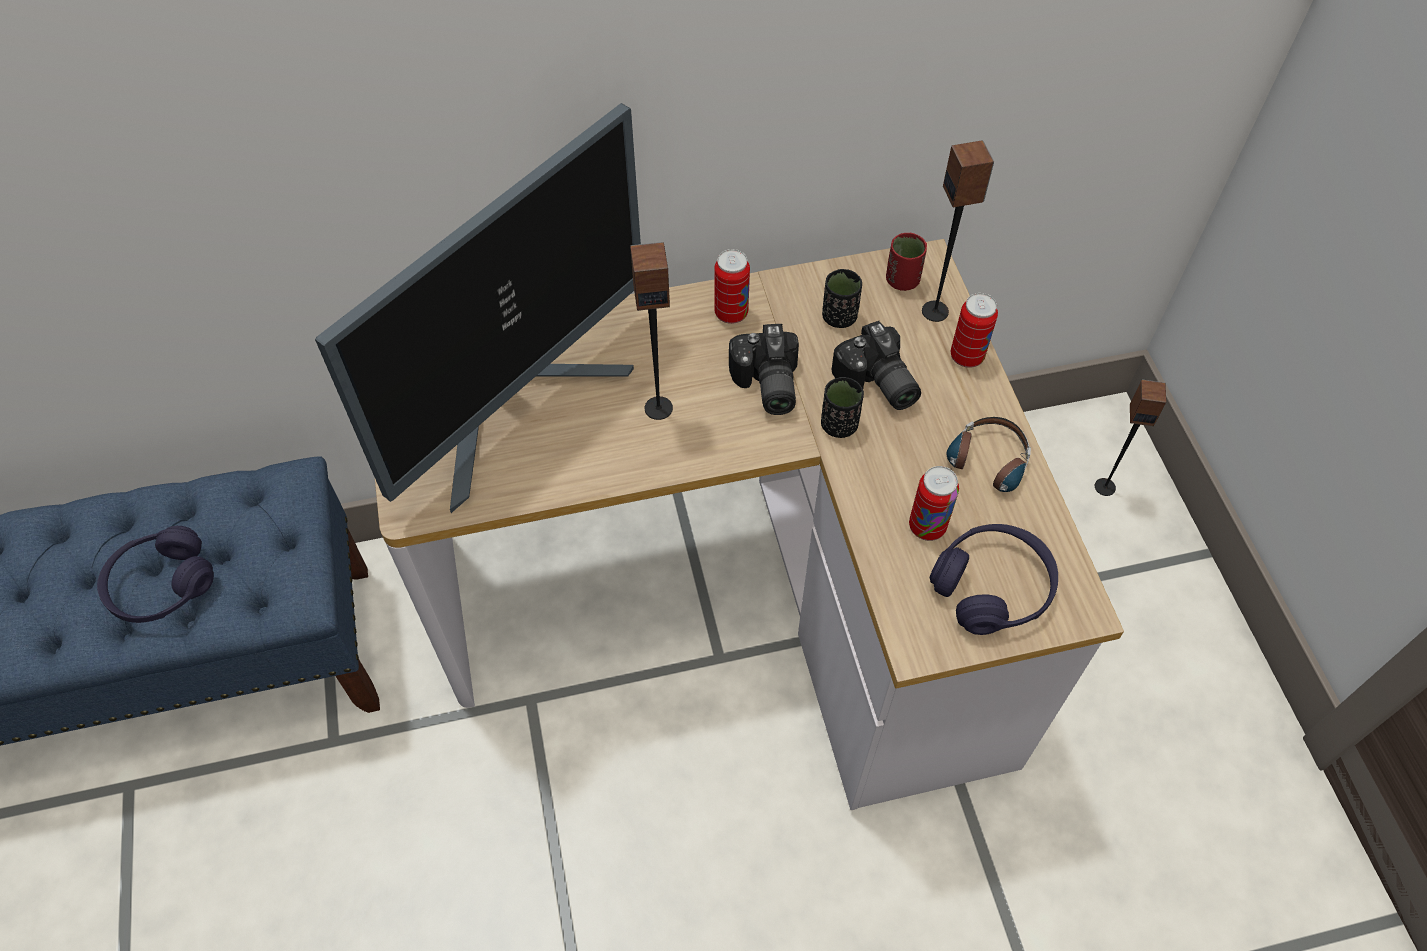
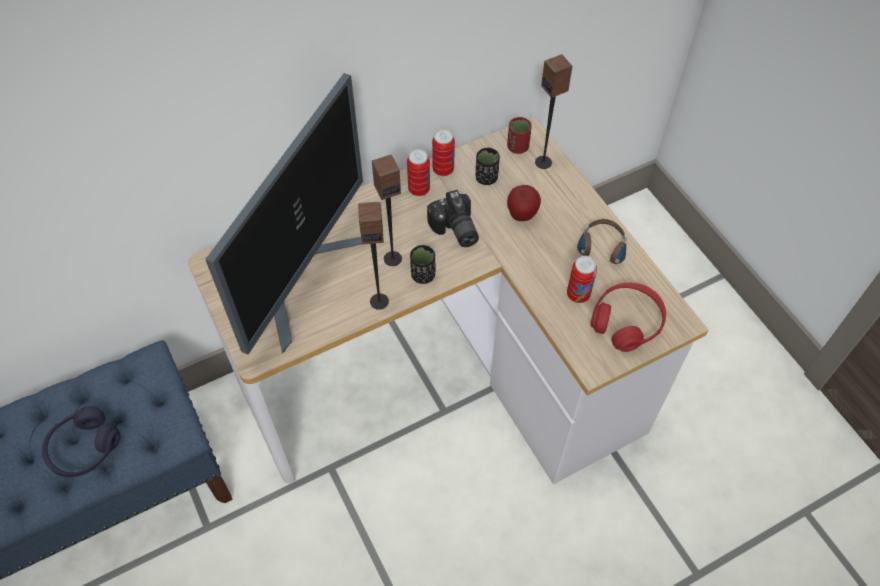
camera: 15 degrees left, 0 degrees up
(839, 425) = (507, 244): black cup -> black cup (423, 275)
(876, 385) = (522, 215): camera -> apple
(966, 356) = (570, 186): can -> can (443, 170)
(991, 587) = (626, 322): purple headphones -> red headphones
(1105, 486) = (650, 249): speaker -> speaker (379, 301)

